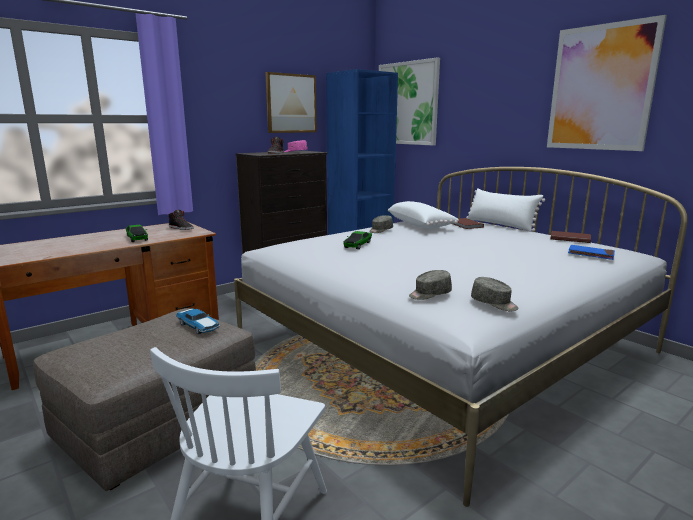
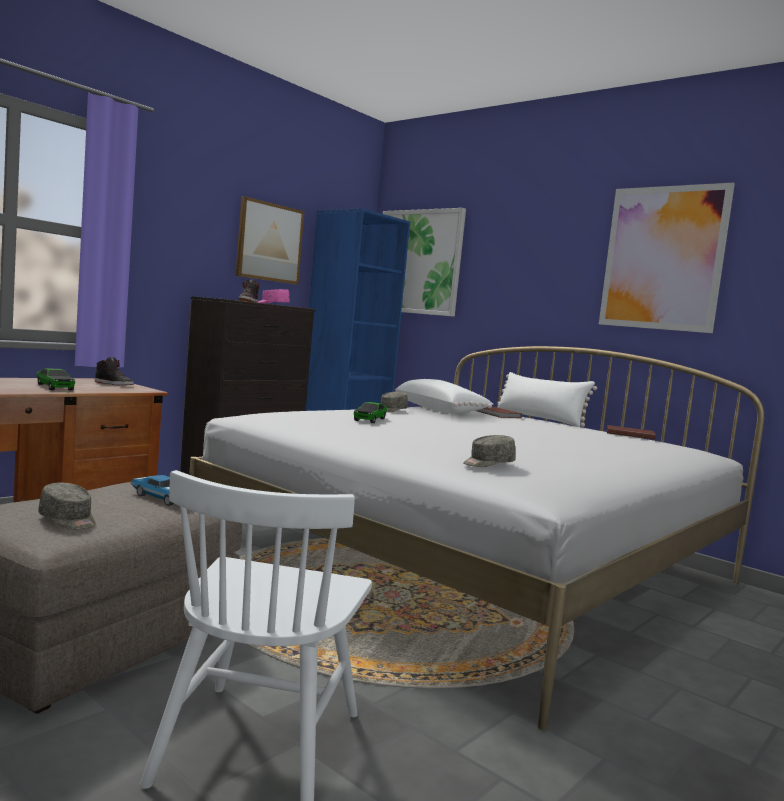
camera: 10 degrees left, 10 degrees down
(494, 303) = (569, 476): grey cap -> grey cap (68, 520)
(590, 254) = (660, 448): blue book -> none

